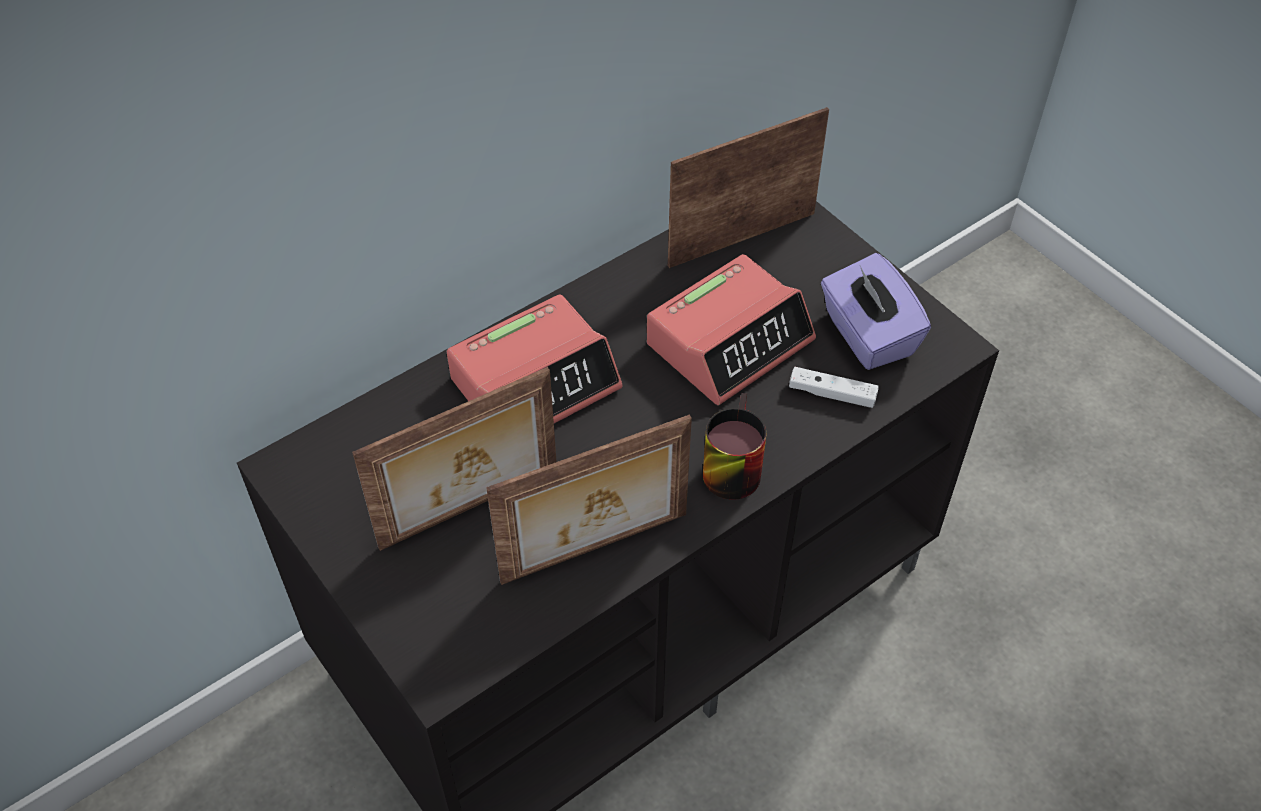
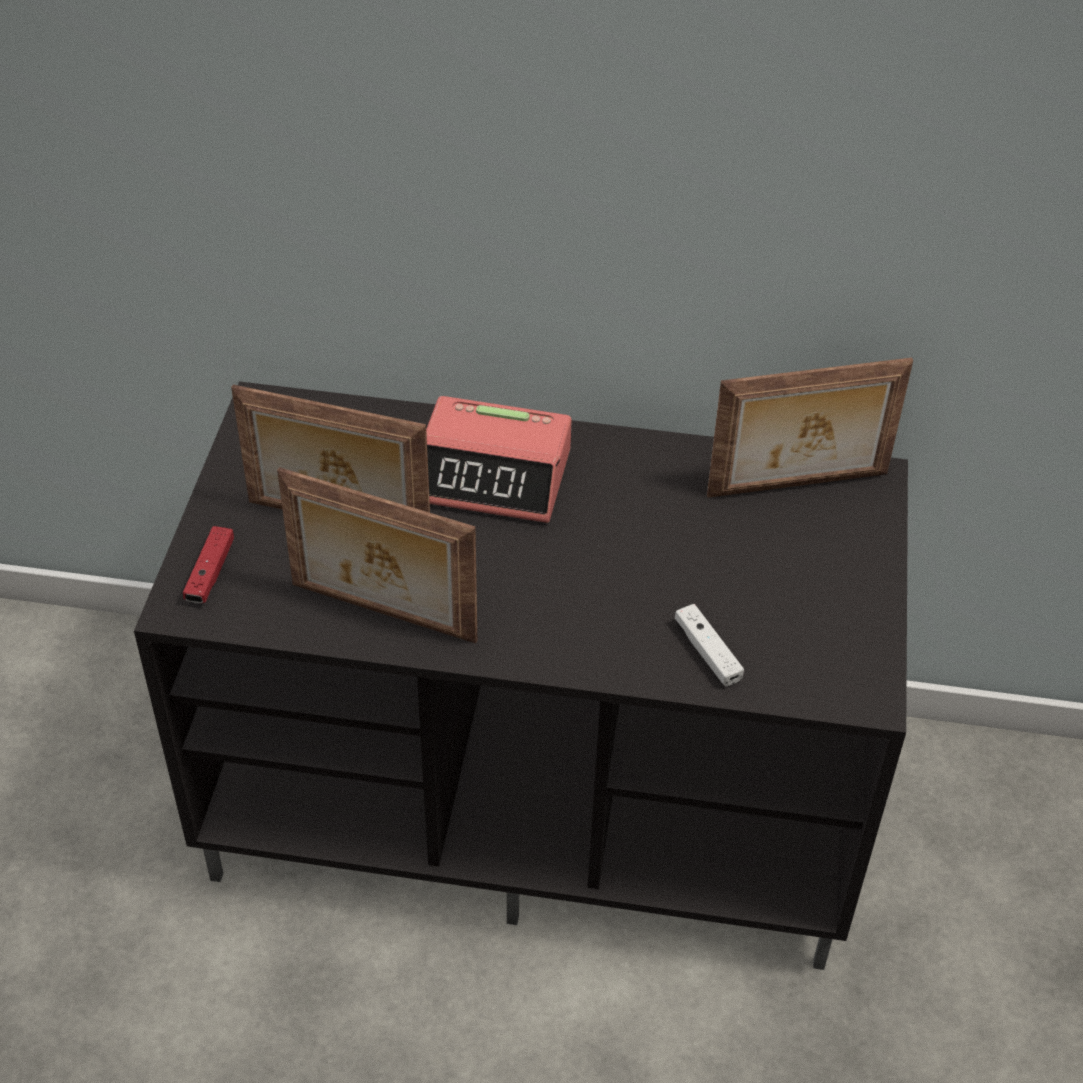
camera: 45 degrees right, 5 degrees down
(426, 630) = (210, 573): none -> red game controller
(728, 465) = (553, 636): mug -> none
(730, 342) = (679, 554): alarm clock -> none
(740, 237) = (798, 486): picture frame -> picture frame turned 150 degrees clockwise
(867, 335) = (801, 633): purple tissue box -> none

